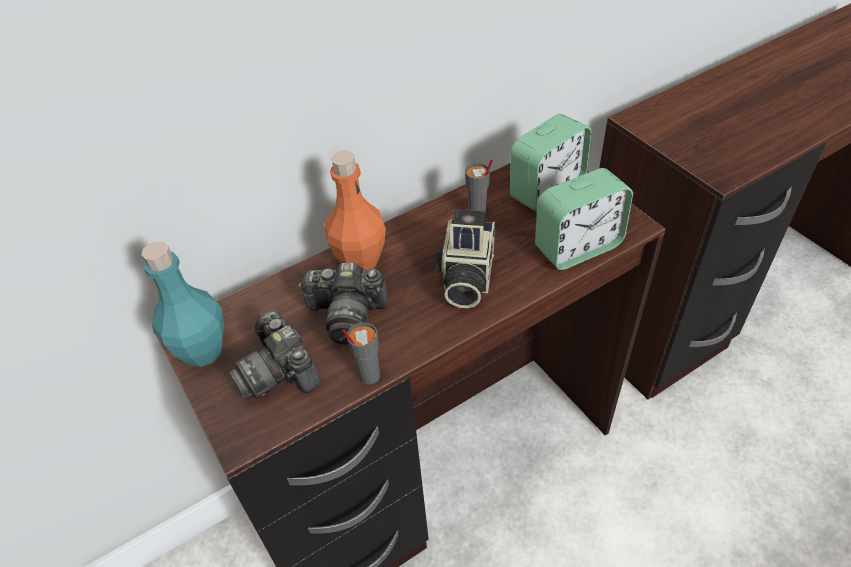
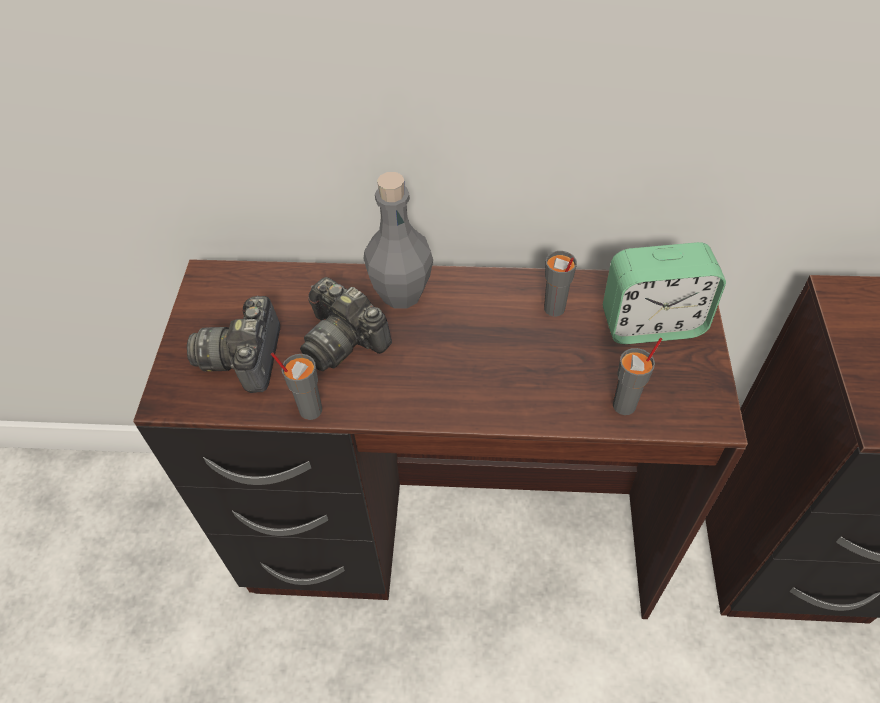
camera: 35 degrees right, 5 degrees up
(202, 350) = (206, 300): turquoise bottle -> none
(360, 261) = (401, 293): orange bottle -> grey bottle
(465, 278) = (480, 368): camera -> none
(577, 247) = (625, 405): alarm clock -> grey cup

